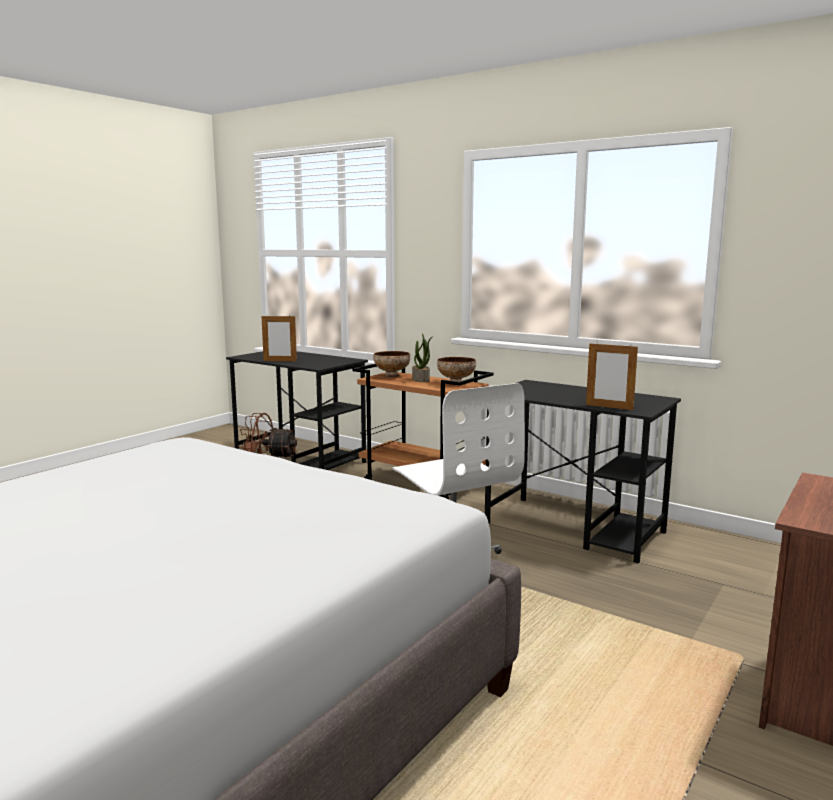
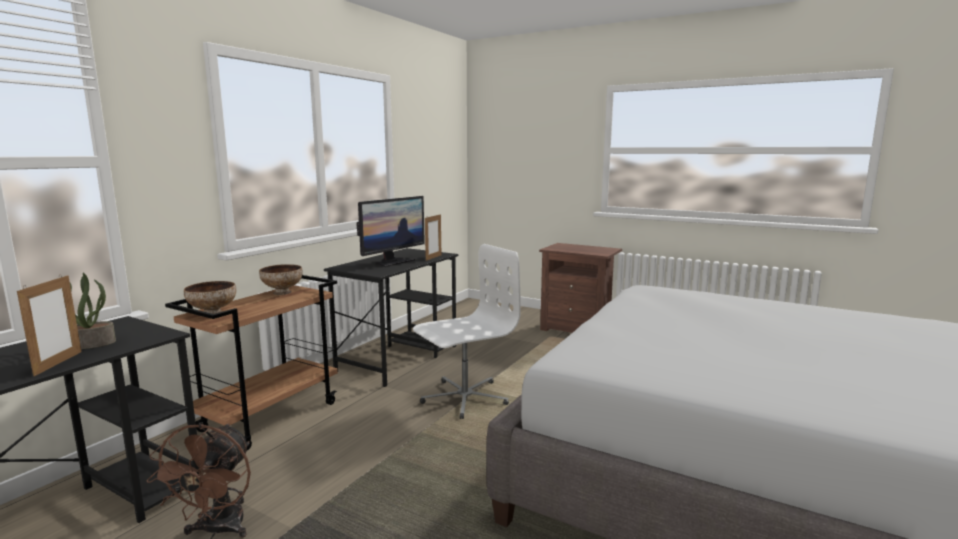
camera: 95 degrees left, 0 degrees up
(421, 380) = (253, 303): potted plant -> potted plant (93, 344)
(568, 395) = (392, 262): none -> monitor

